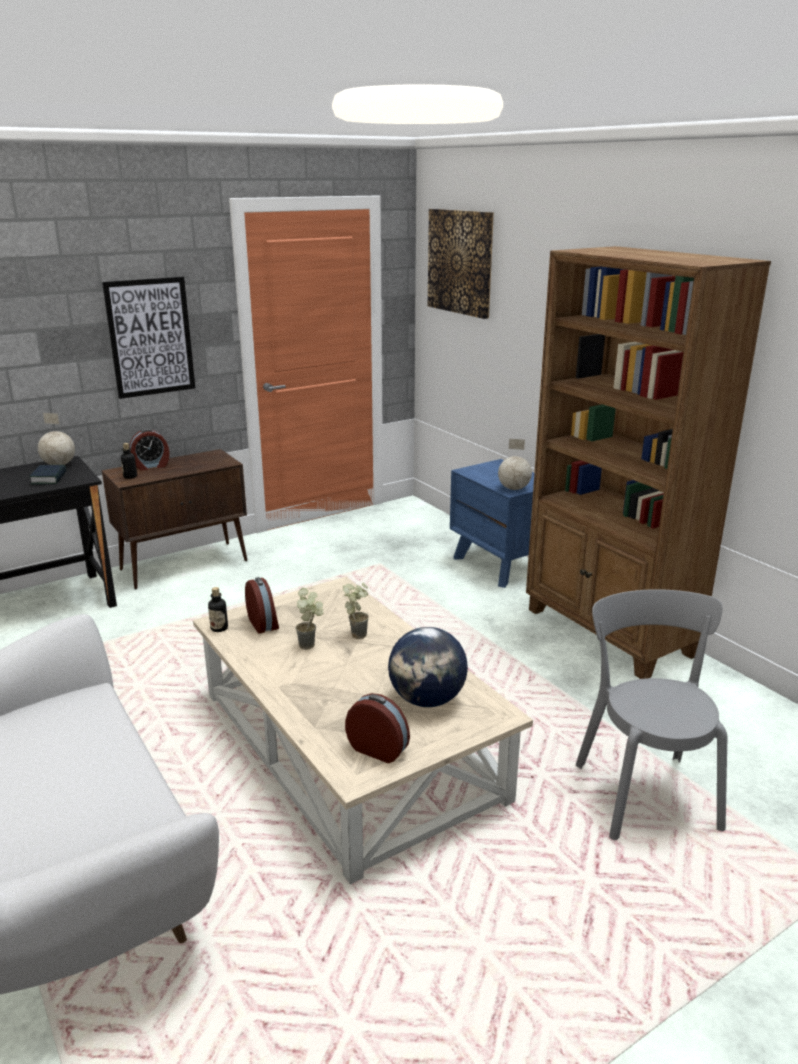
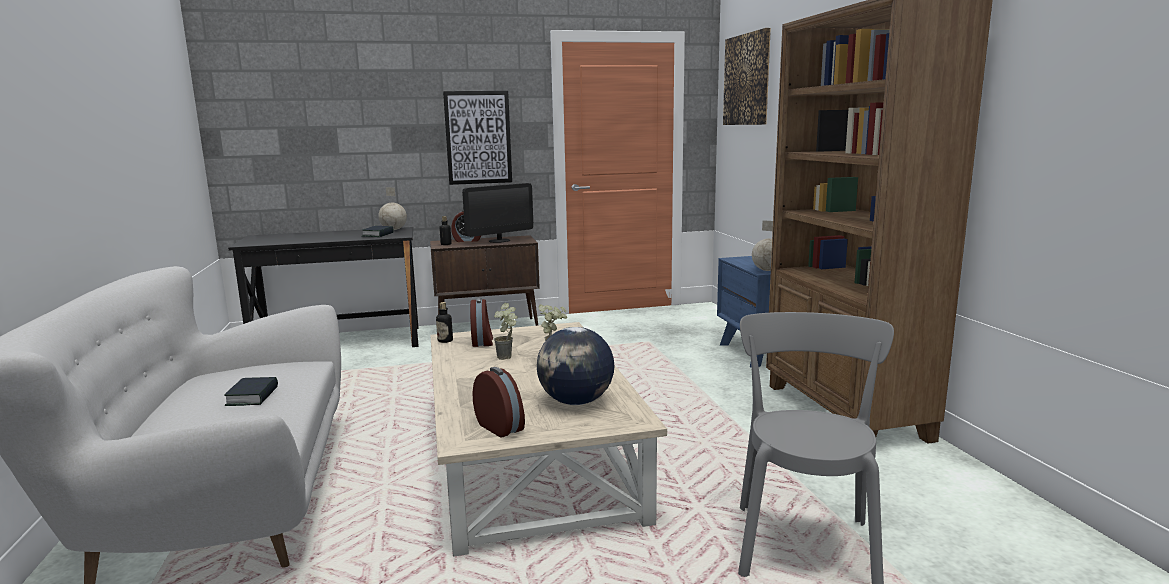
camera: 20 degrees right, 10 degrees down
(72, 761) = (253, 396): none -> book
(192, 464) = (499, 241): none -> monitor

